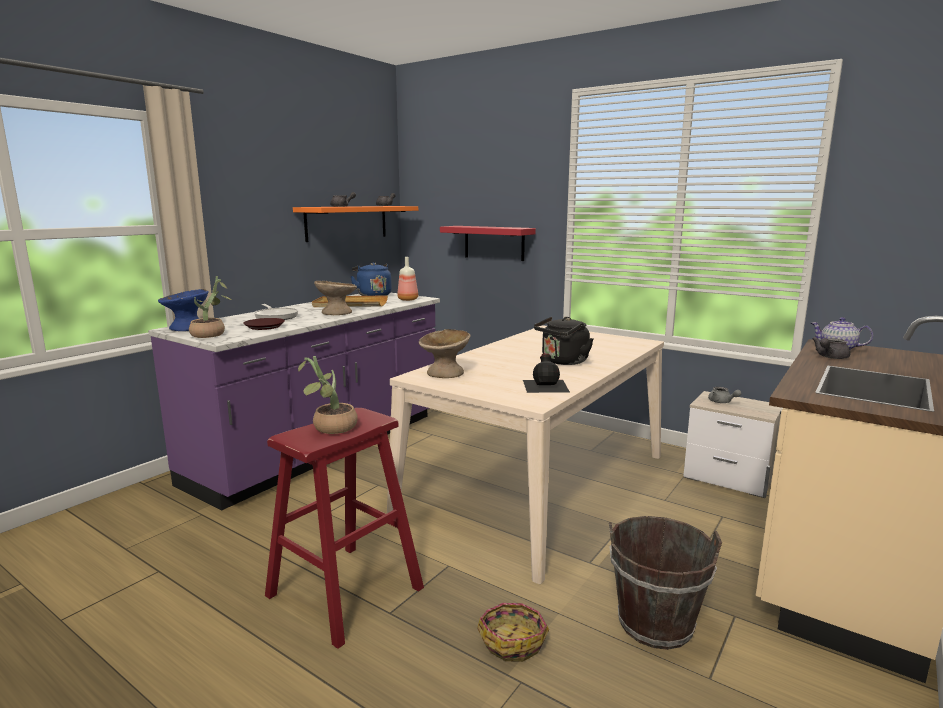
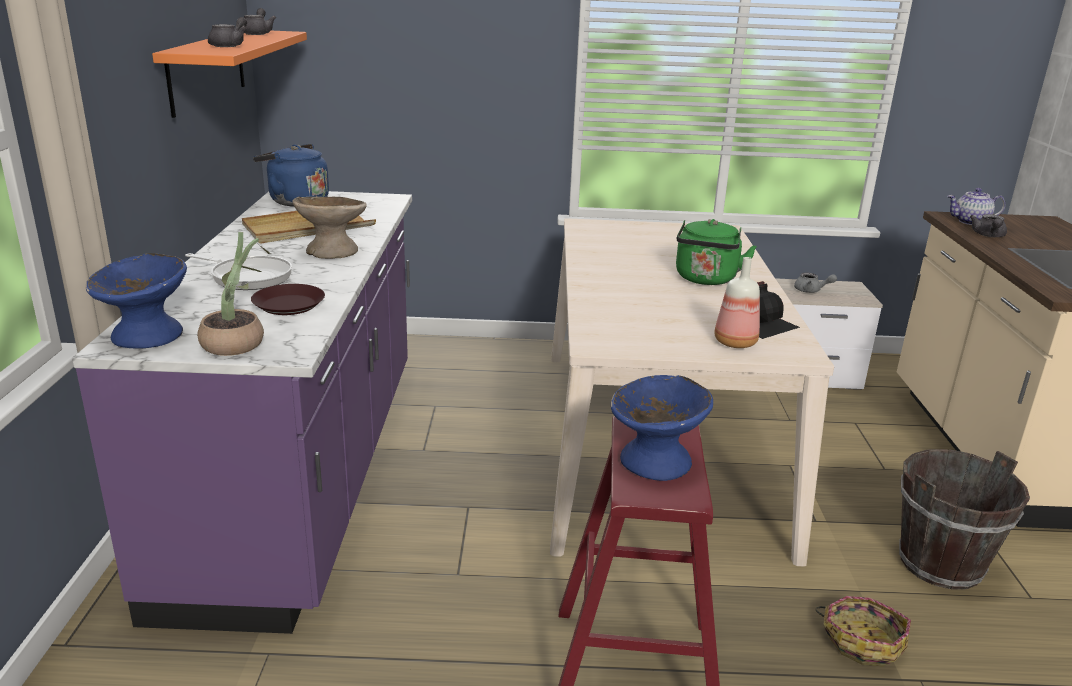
camera: 35 degrees left, 10 degrees up
(330, 428) = (655, 461): potted plant -> blue bowl
(408, 299) = (374, 204): bottle -> bottle (734, 342)
(445, 373) = (619, 329): beige bowl -> none
(494, 243) = (450, 93): red shelf -> none
(563, 362) = (706, 279): black kettle -> green kettle

